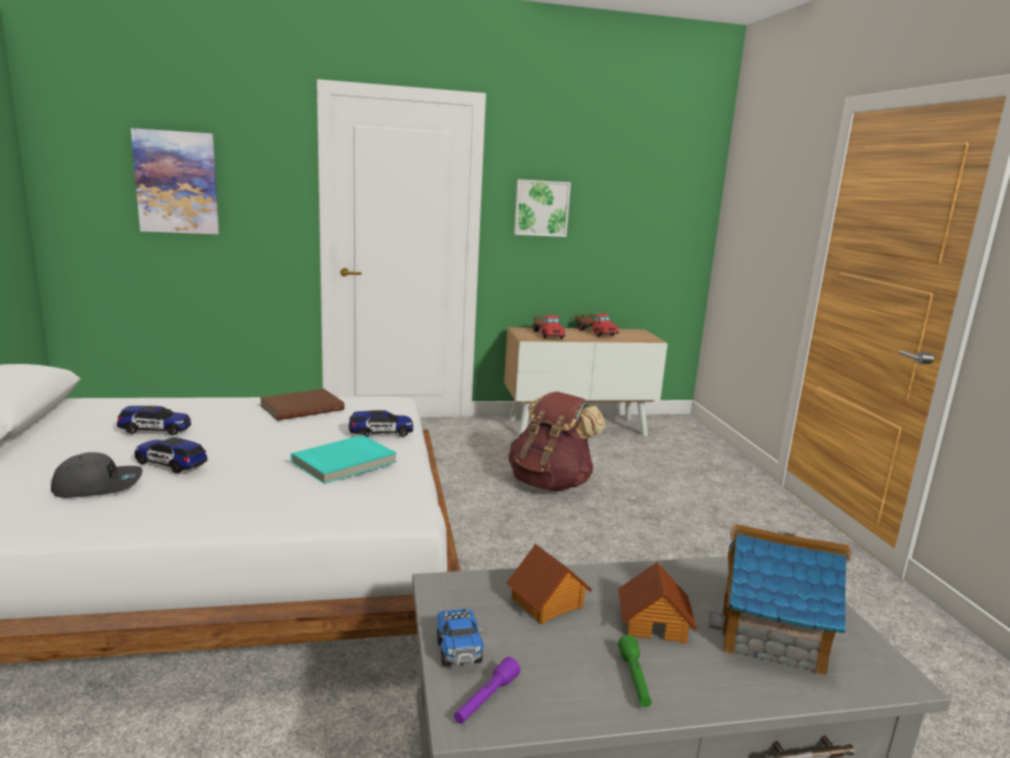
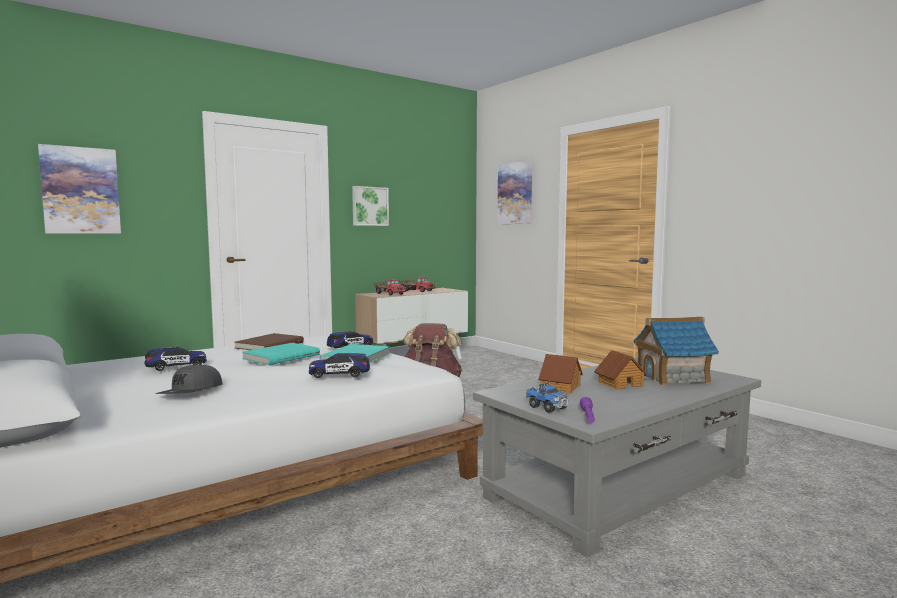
camera: 25 degrees left, 10 degrees down
(98, 485) = (191, 392): grey cap -> grey cap turned 150 degrees clockwise
(171, 464) = (229, 376): toy car -> toy car (339, 375)
(275, 436) = (280, 356): none -> turquoise book
(634, 679) = (640, 398): green flashlight -> none
(768, 201) = (515, 193): none -> picture

